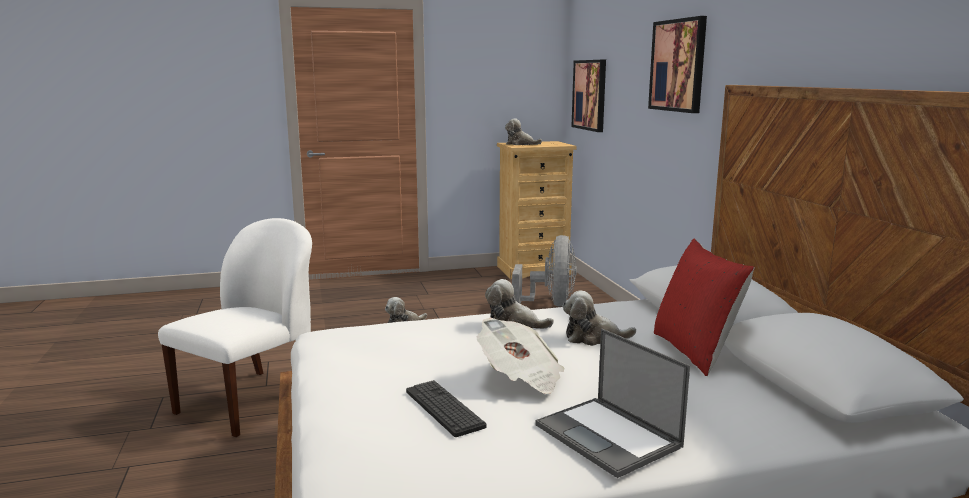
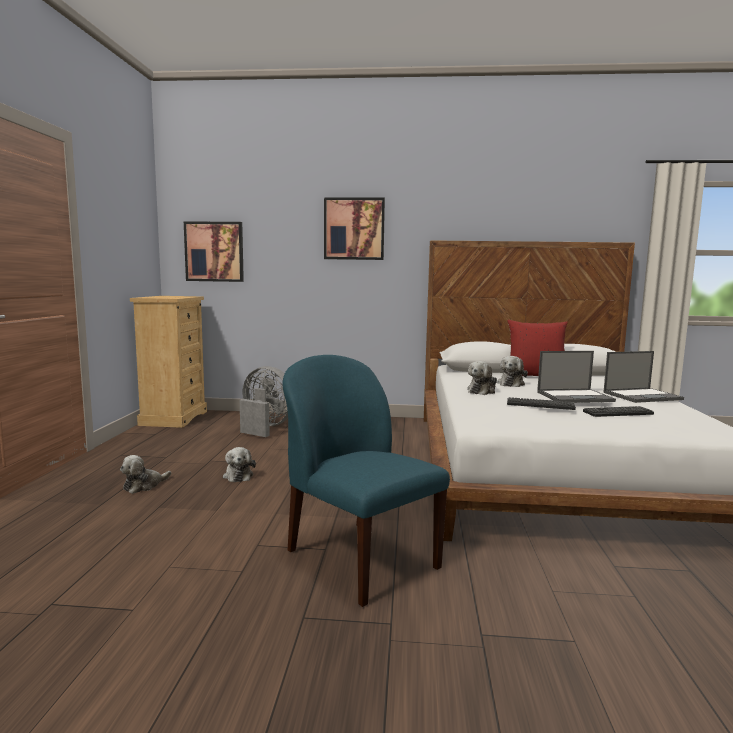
camera: 70 degrees left, 5 degrees down
(251, 401) = (359, 558): white chair -> blue chair
(430, 353) = (540, 405): none -> keyboard
(520, 144) = (160, 297): plush toy -> plush toy (144, 485)
(521, 377) = (575, 397): newspaper -> laptop

